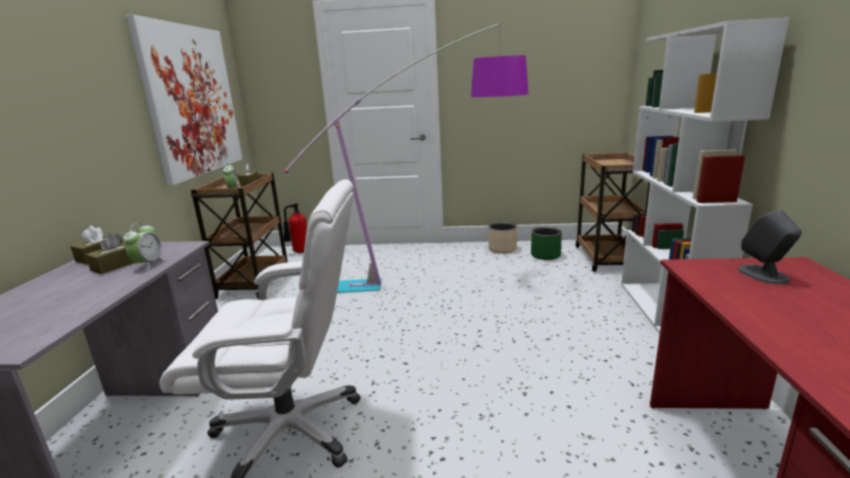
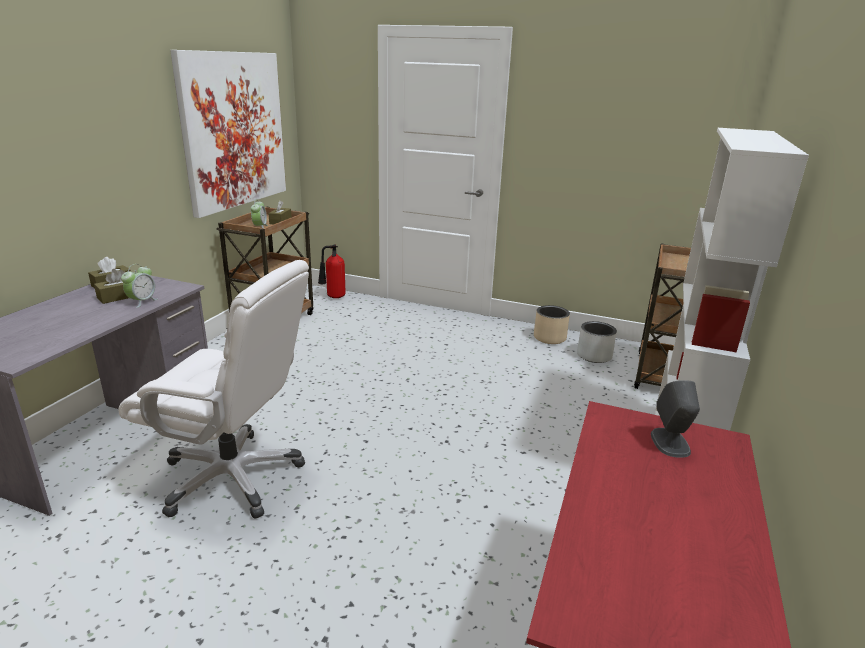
camera: 15 degrees right, 5 degrees up
(436, 281) = (451, 361): floor lamp -> none
(545, 255) = (594, 356): green planter -> grey planter

